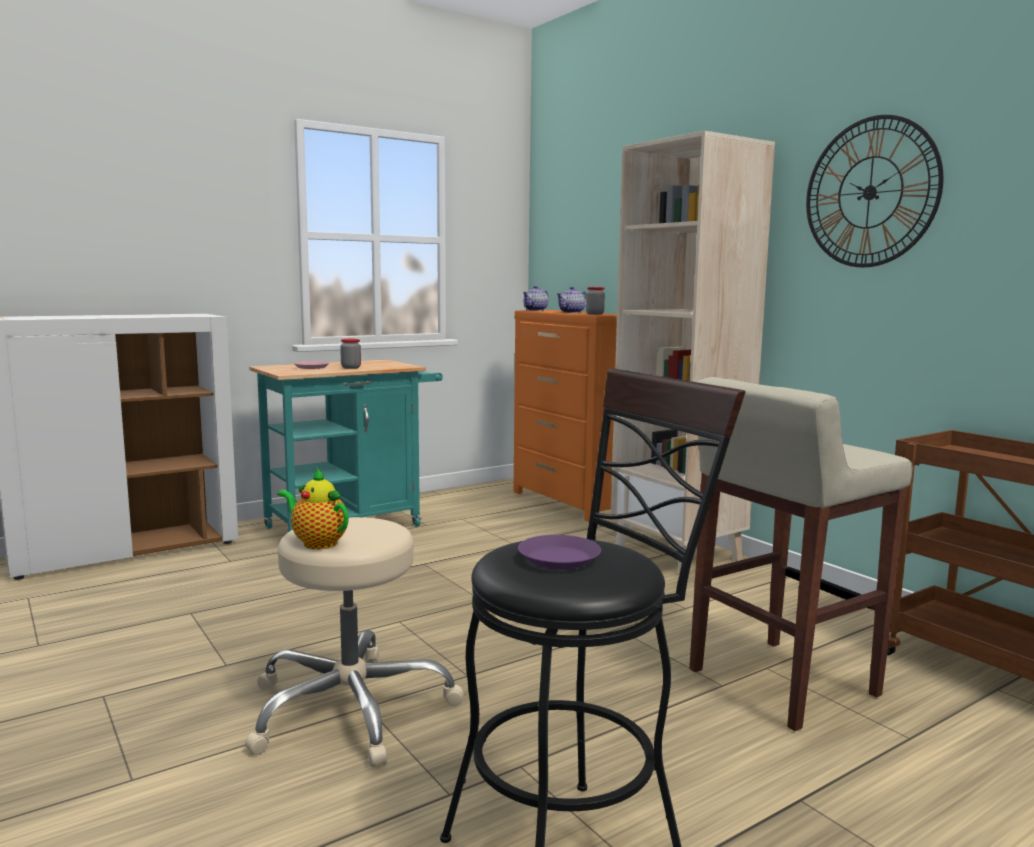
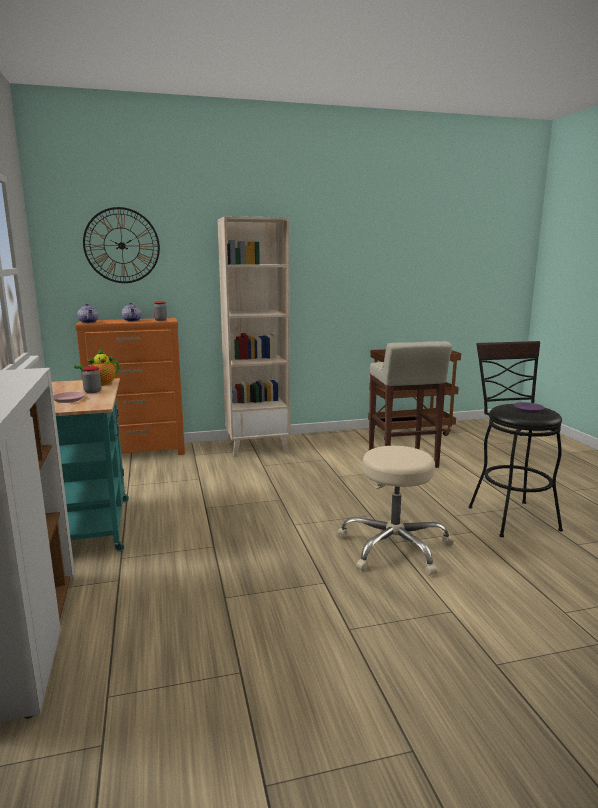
camera: 70 degrees left, 5 degrees up
(317, 543) = (413, 461): teapot -> teapot (101, 384)
(870, 192) = (325, 250): wall clock -> wall clock (122, 245)

